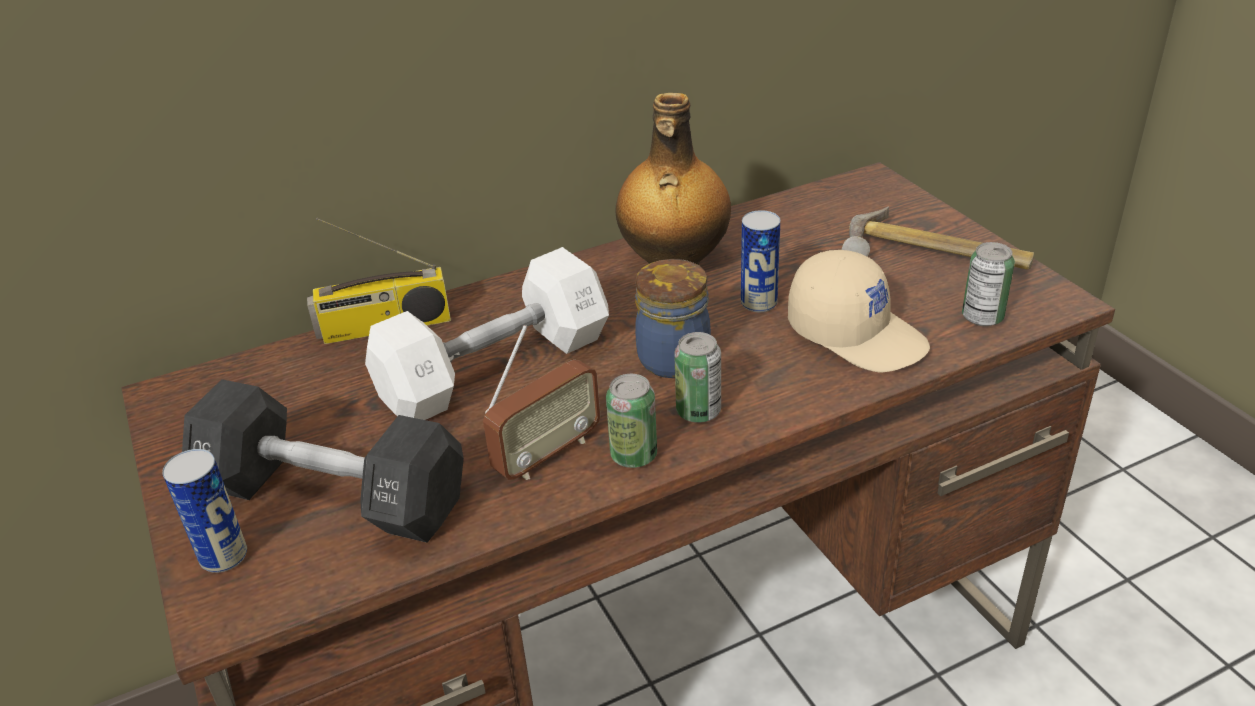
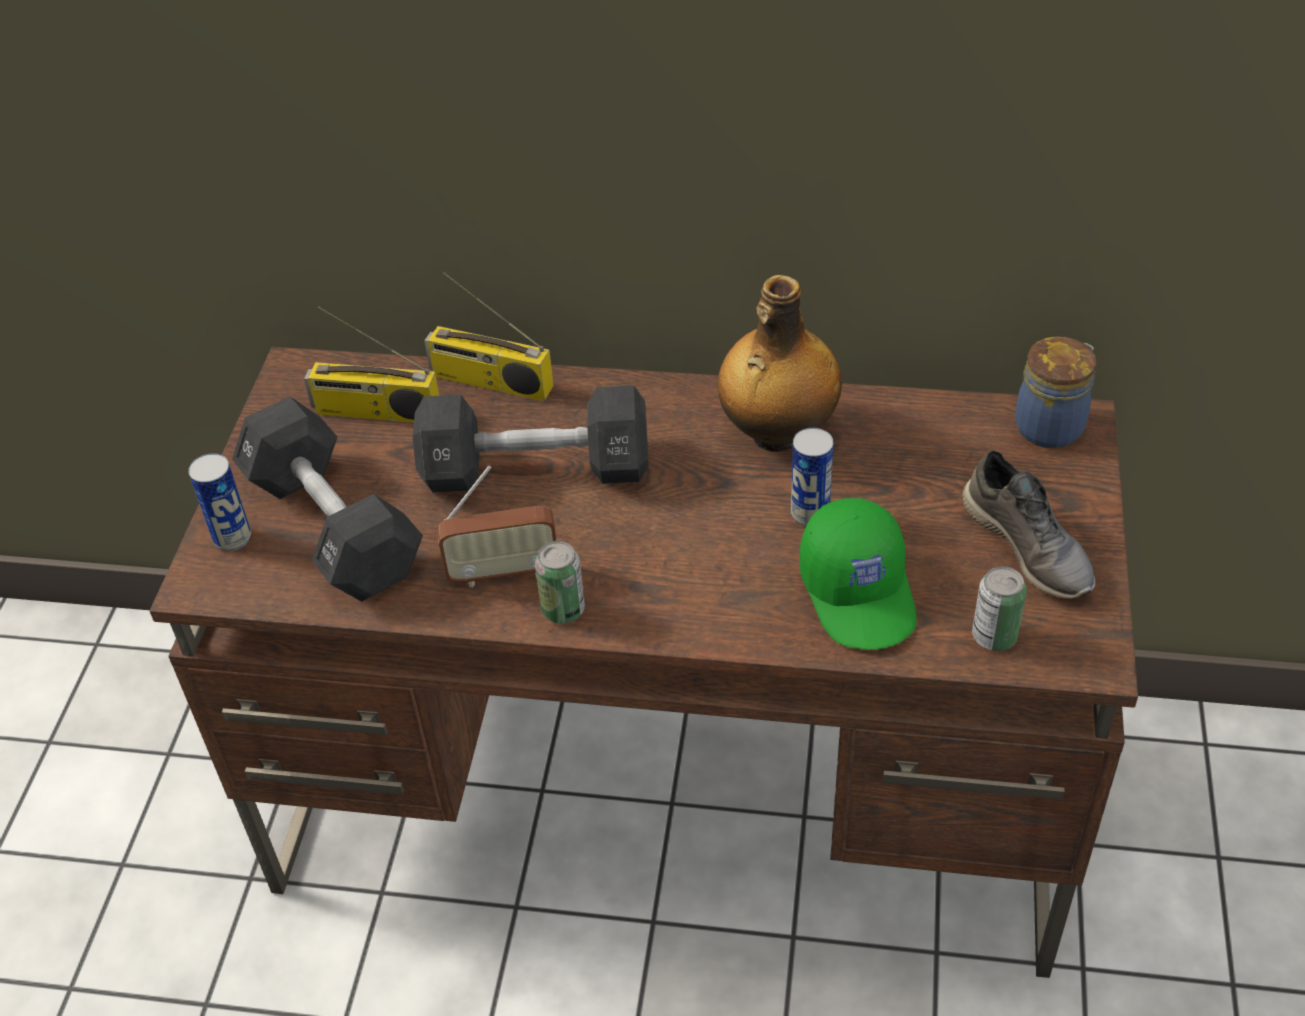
camera: 35 degrees right, 10 degrees up
(289, 391) = (375, 412): none -> radio
(495, 369) = (536, 469): white dumbbell -> black dumbbell
(674, 357) = (683, 533): jar -> jar (1051, 426)
(698, 412) = (649, 597): can -> none
(857, 334) = (860, 592): beige cap -> green cap
(934, 257) = (1029, 546): hammer -> grey shoe

